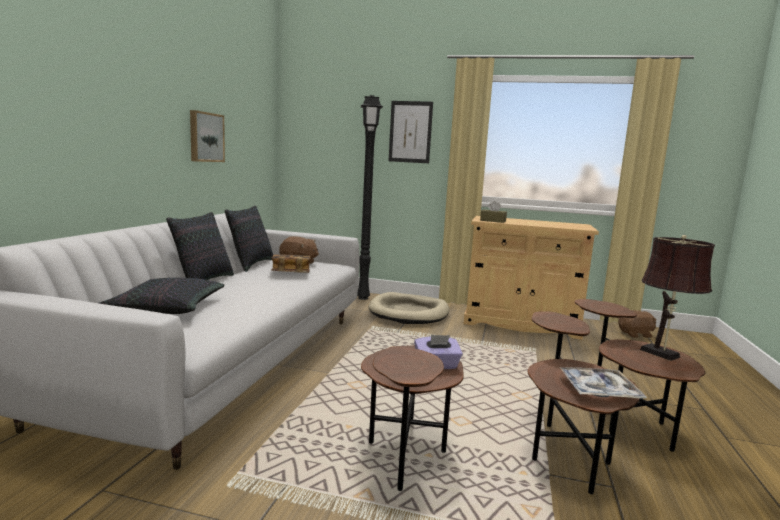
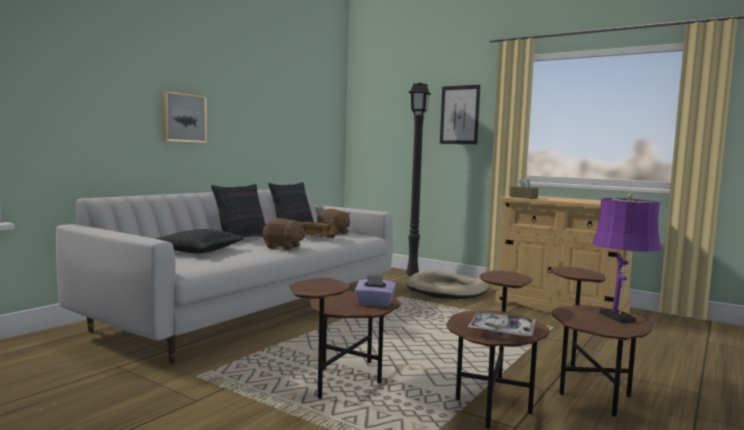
camera: 20 degrees right, 5 degrees down
(205, 137) = (268, 125): picture -> picture (183, 118)
(635, 334) = (695, 328): brown plush toy -> brown plush toy (283, 247)
(663, 354) = (619, 319): brown table lamp -> purple table lamp

